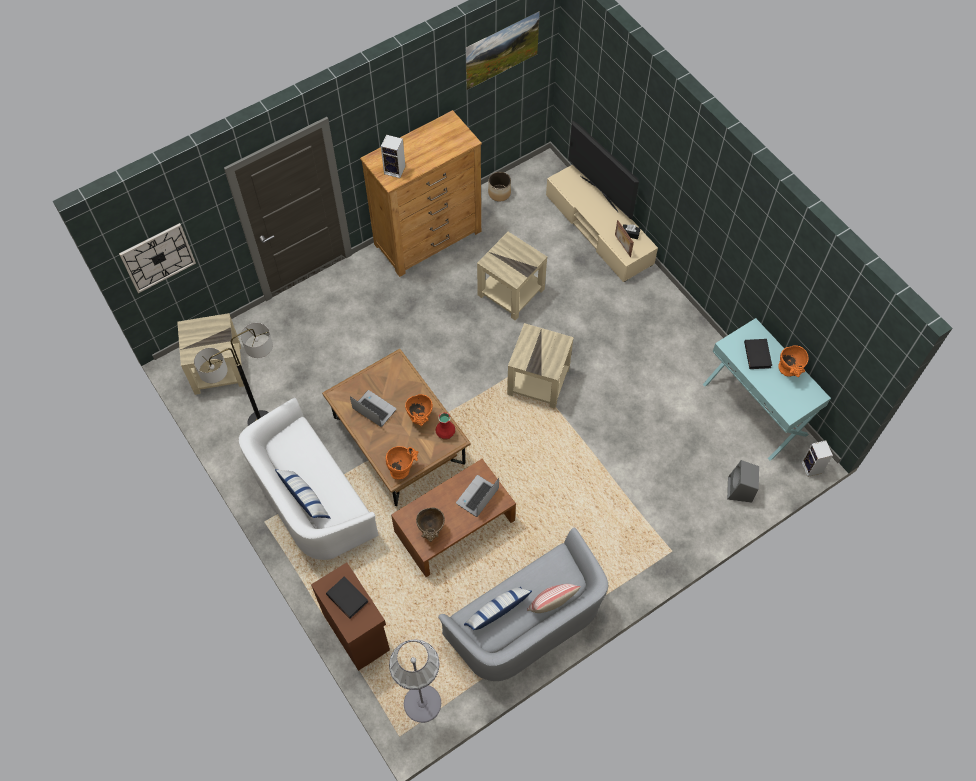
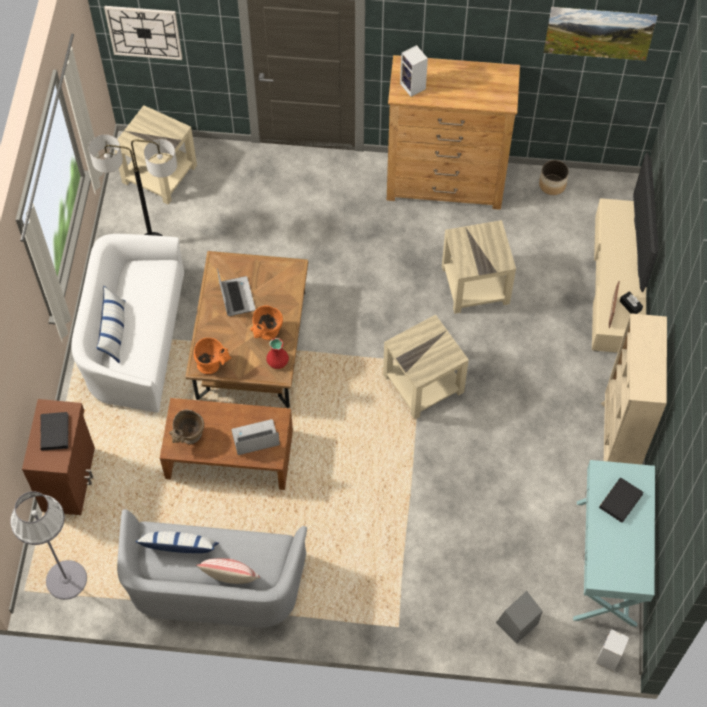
camera: 40 degrees right, 0 degrees up
(691, 328) = (617, 441): none -> beige bookcase
(789, 371) = (637, 539): orange vase -> none

